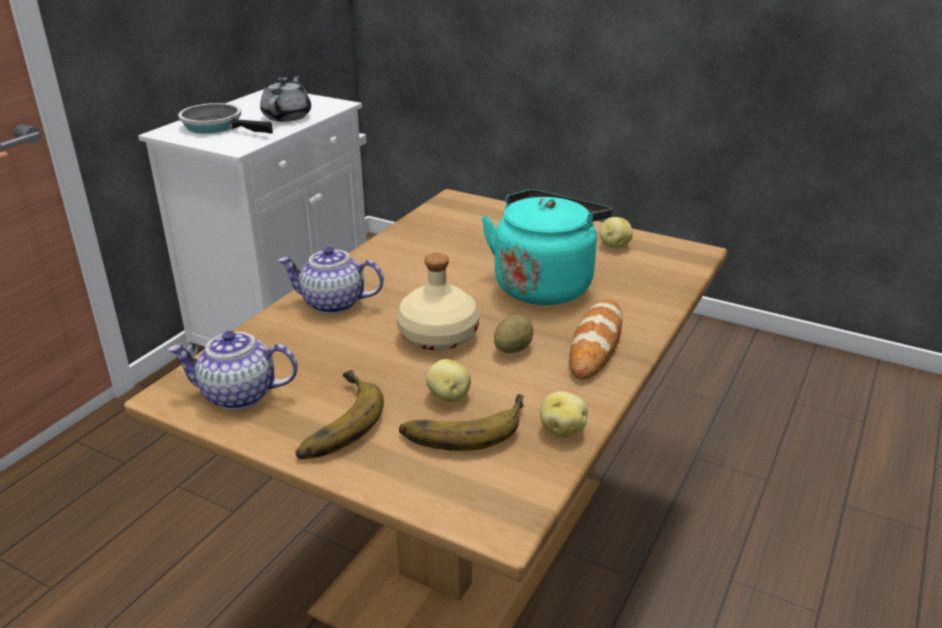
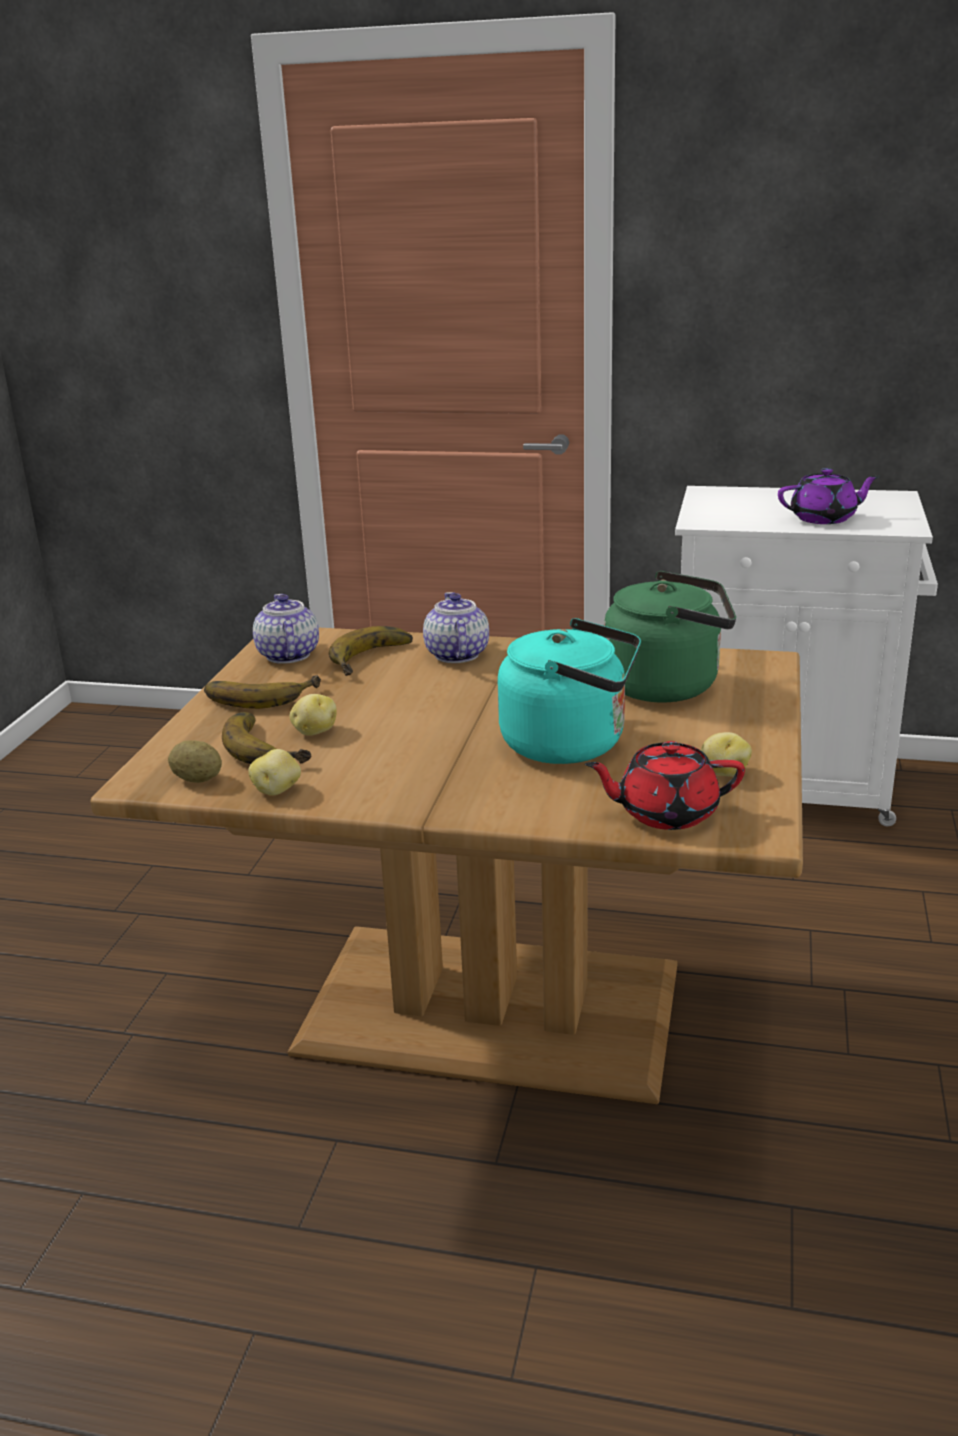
camera: 75 degrees right, 5 degrees down
(217, 126) = (750, 502): frying pan -> none
(287, 116) = (824, 518): grey teapot -> purple teapot
(303, 344) = (376, 659): none -> banana
(437, 335) = (421, 709): beige bottle -> none
(470, 235) = (668, 685): none -> green kettle
(513, 349) = (414, 747): potato -> potato (197, 779)
(596, 344) = (448, 789): bread -> none
(661, 272) = (665, 812): none -> red teapot

